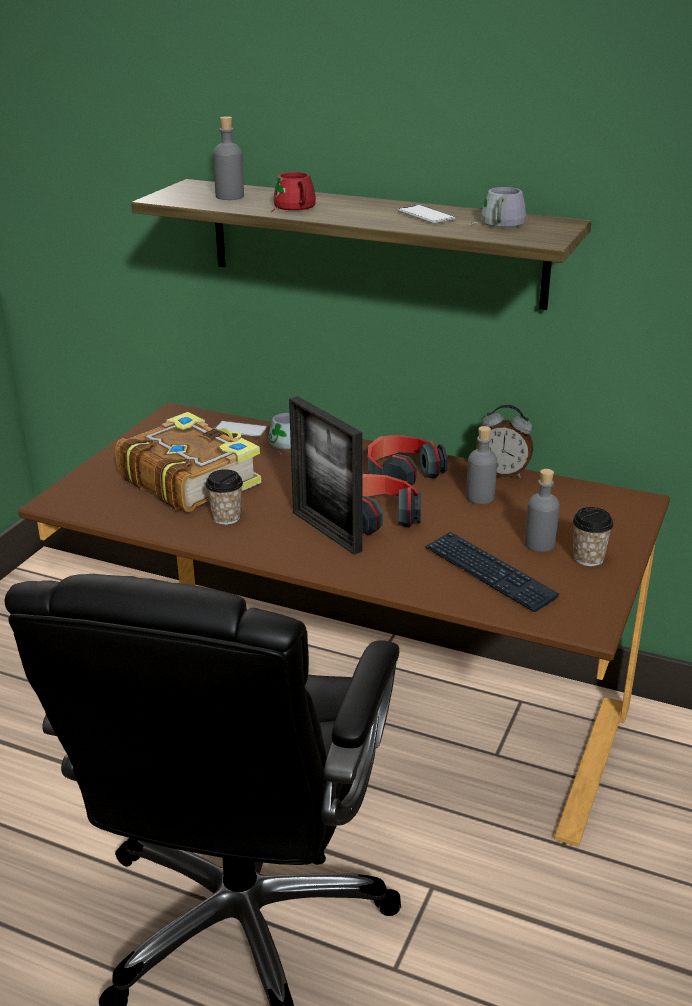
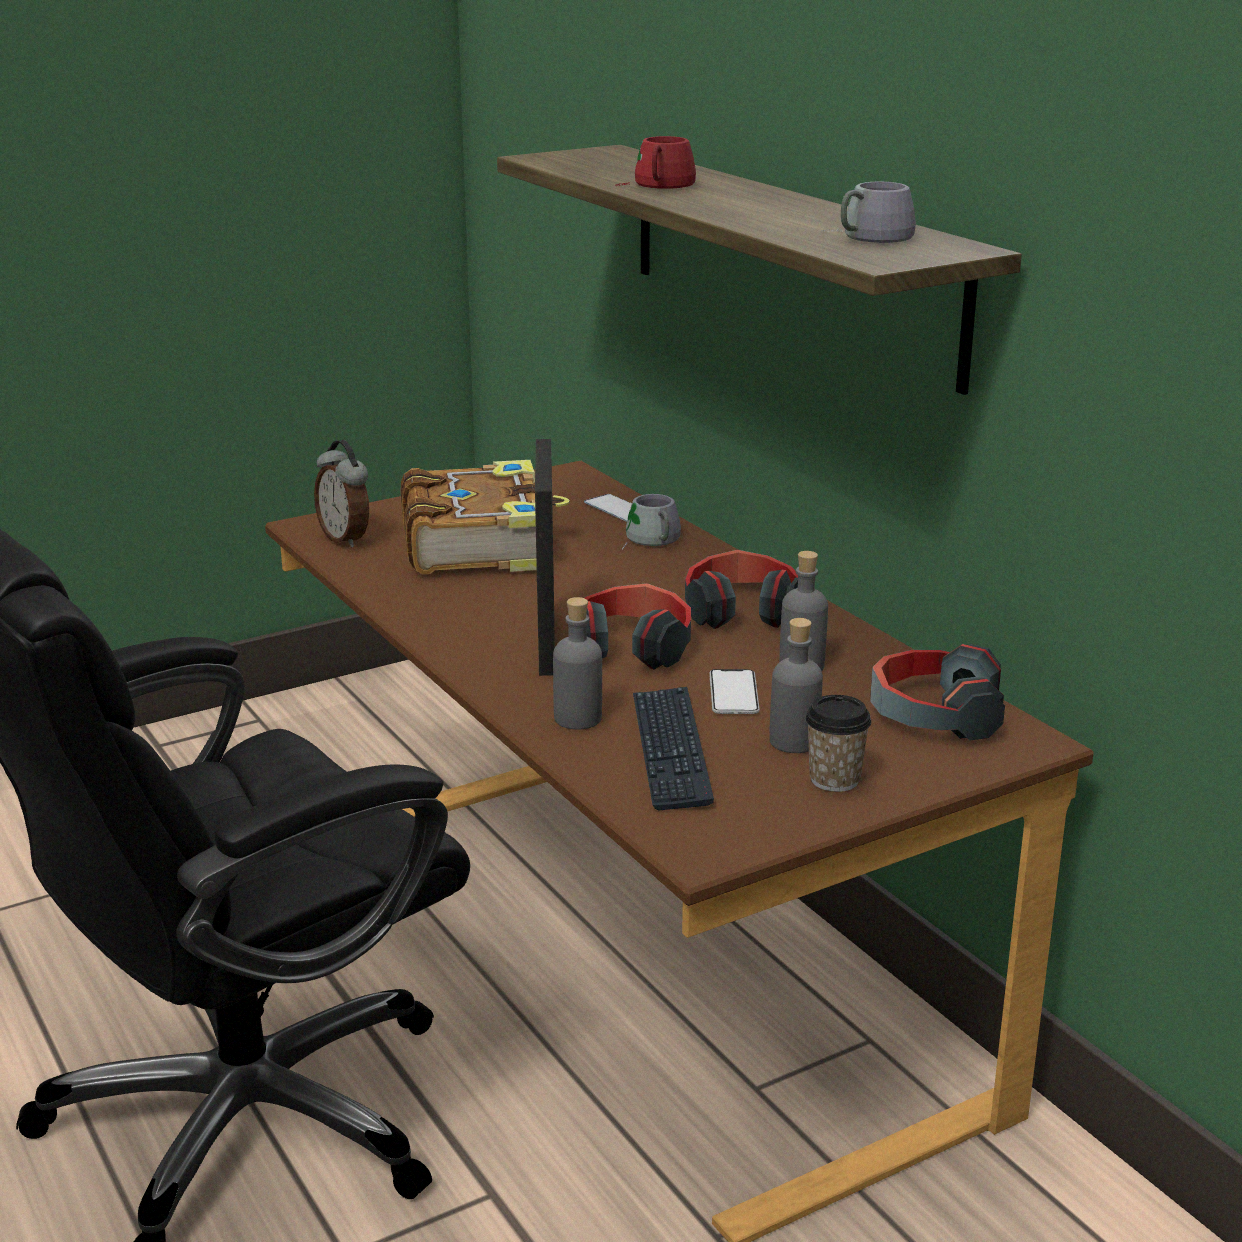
camera: 35 degrees right, 5 degrees down
(226, 517) = (457, 593): cup -> none
(230, 196) = (616, 166): grey bottle -> grey bottle (578, 718)
(426, 216) = (797, 215): phone -> phone (733, 694)
(503, 472) = (882, 648): alarm clock -> alarm clock (346, 539)
(579, 503) = (933, 715): none -> headphones

